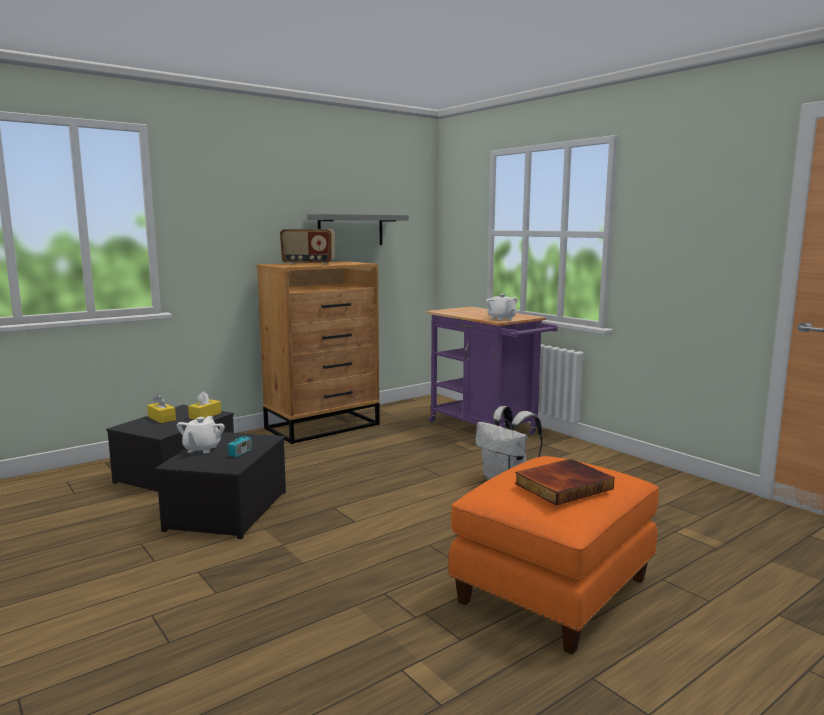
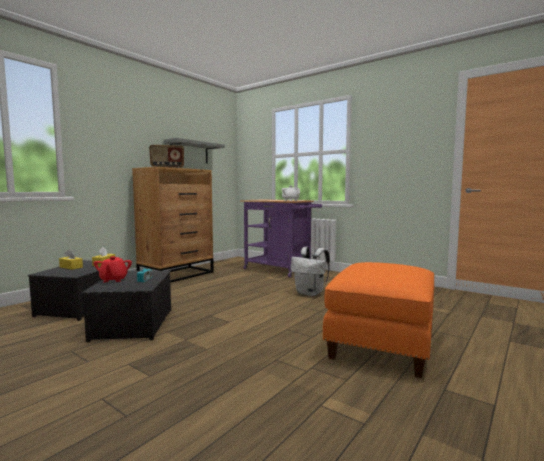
camera: 15 degrees left, 5 degrees down
(202, 449) = (113, 280): white teapot -> red teapot
(562, 485) = (392, 270): book -> none

